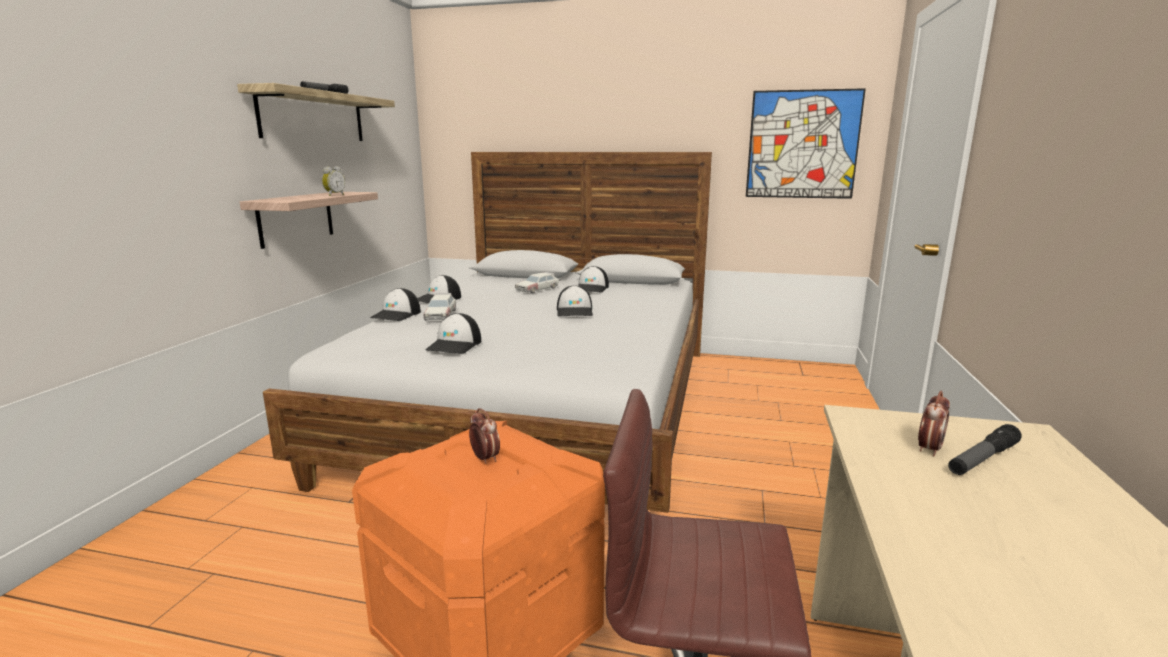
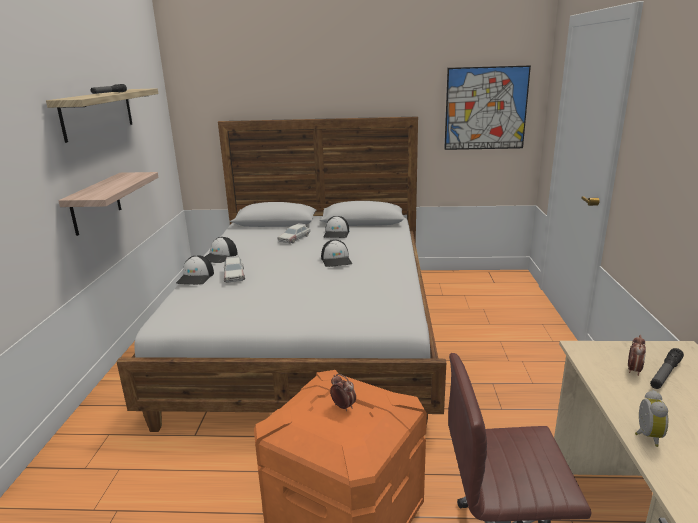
camera: 10 degrees left, 5 degrees up
(334, 195) = (128, 182): alarm clock -> alarm clock (646, 436)
(455, 345) = (263, 305): cap -> none

